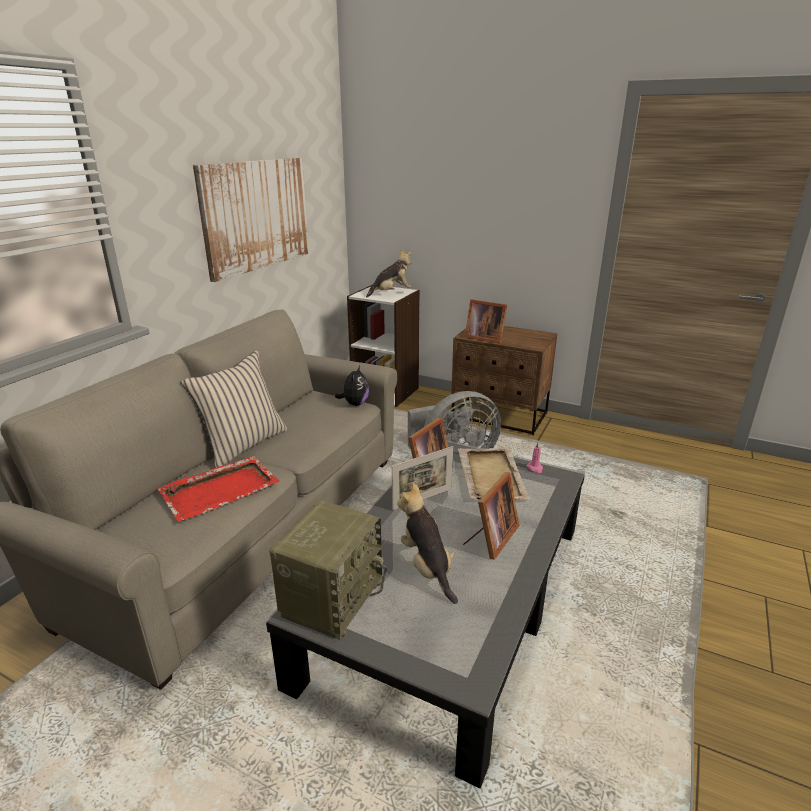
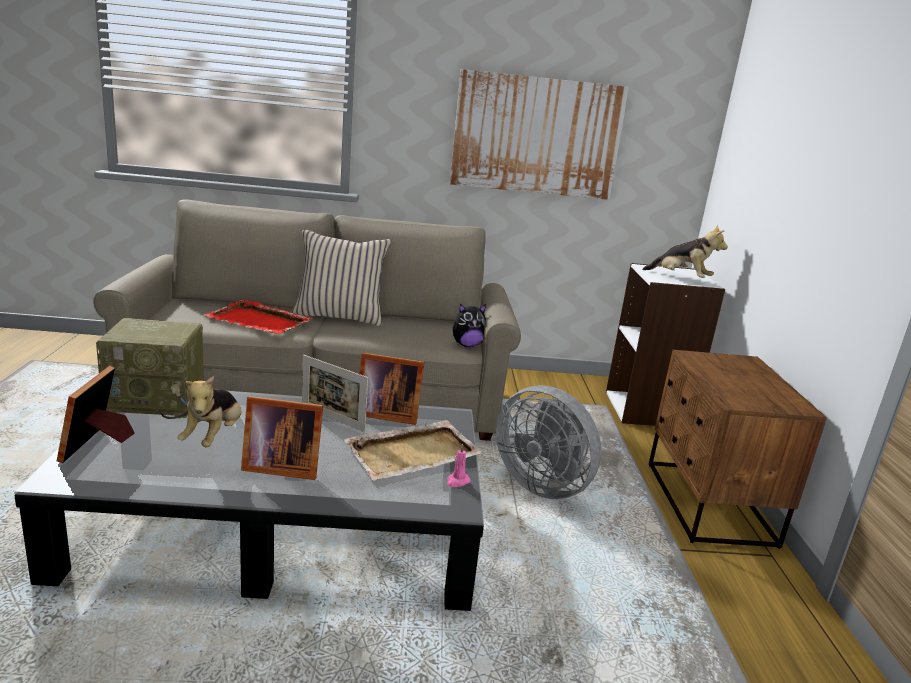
camera: 60 degrees right, 5 degrees down
(427, 568) = (213, 437): plush toy -> plush toy turned 150 degrees clockwise
(484, 338) = (704, 366): picture frame -> picture frame (98, 444)

